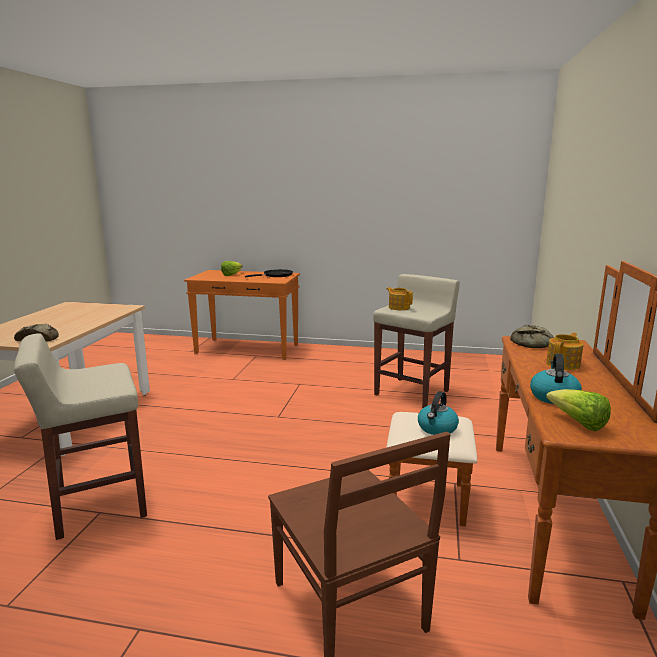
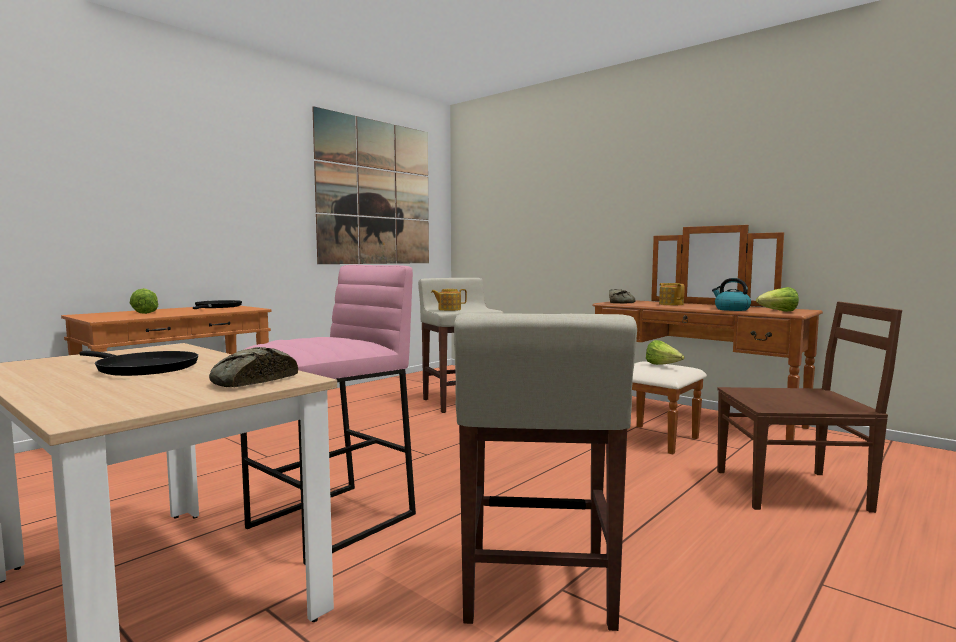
camera: 60 degrees left, 10 degrees down
(66, 319) = (143, 368): none -> black frying pan
(156, 425) = (333, 521): none -> pink stool
(437, 428) = (663, 365): kettle -> lettuce
(438, 182) = (375, 193): none -> picture

